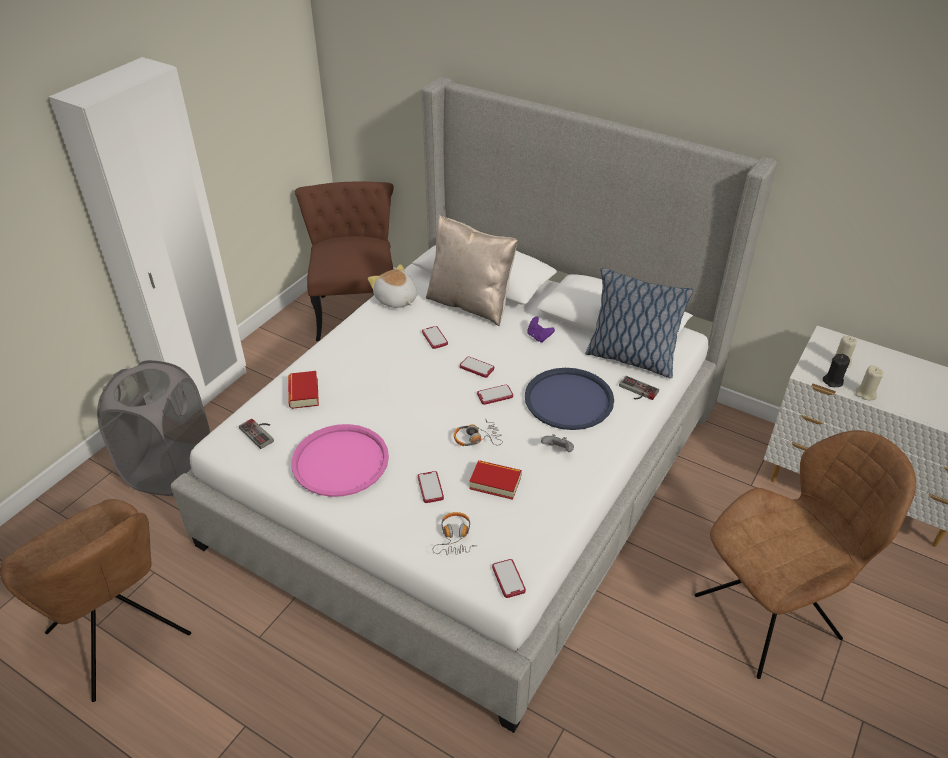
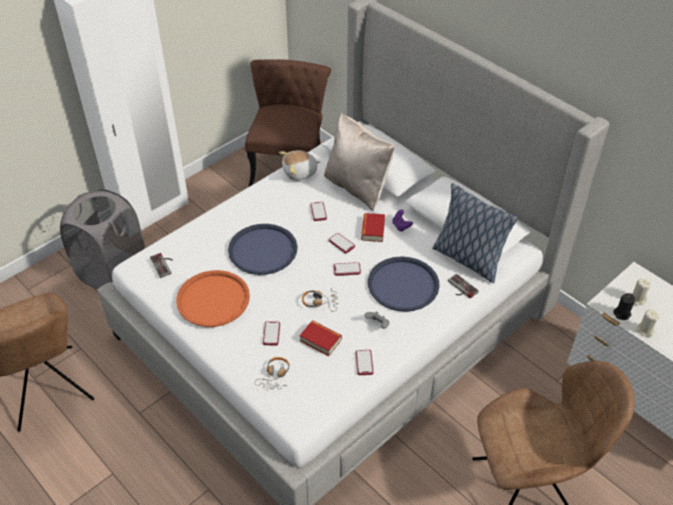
camera: 15 degrees right, 5 degrees up
(303, 393) = (204, 239): book -> book (373, 230)
(340, 461) = (213, 299): pink tray -> orange tray
(383, 392) = (263, 250): none -> blue tray
(396, 300) = (300, 173): plush toy -> plush toy turned 90 degrees counterclockwise
(508, 579) = (302, 416): phone -> phone (364, 363)

